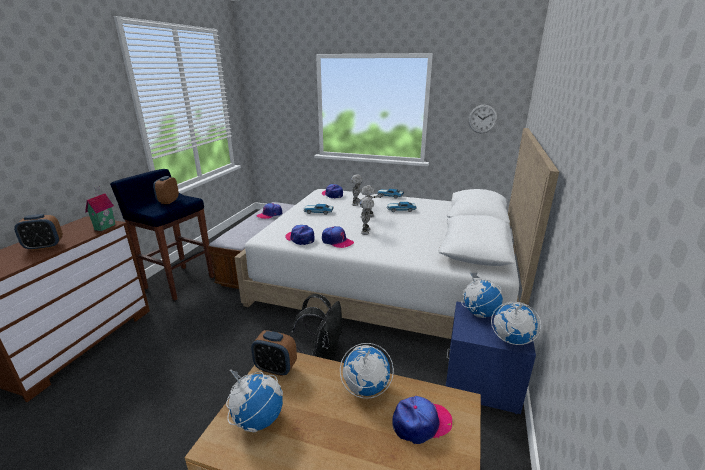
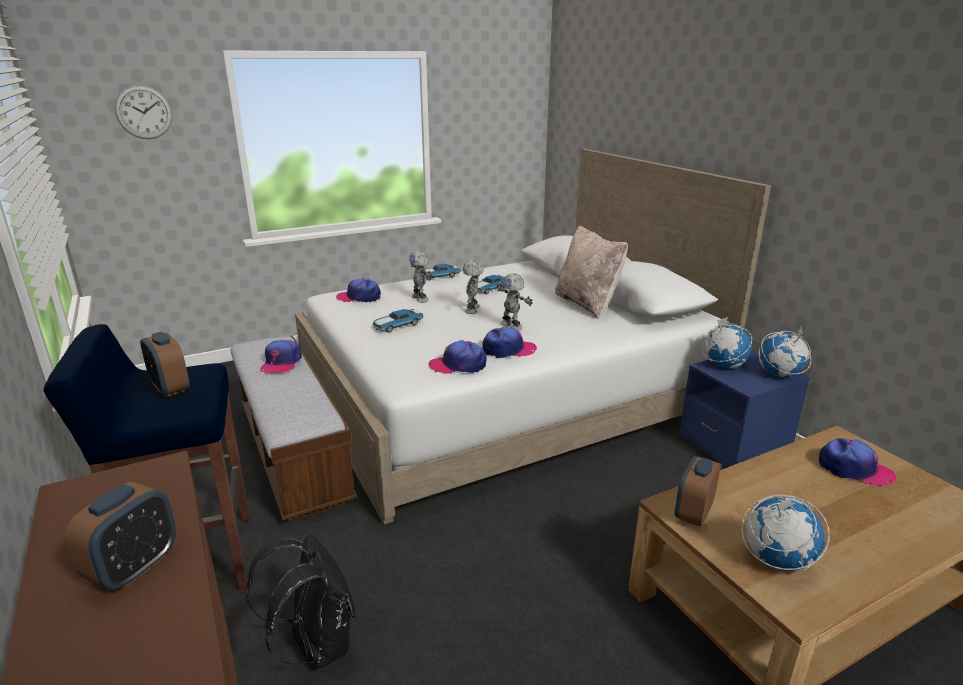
camera: 45 degrees left, 0 degrees up
(104, 227) = (165, 477): toy house -> none
(275, 368) = (693, 513): alarm clock -> alarm clock turned 150 degrees clockwise
(323, 354) = (583, 511): black backpack -> black backpack (316, 645)
(365, 388) = (781, 474): globe -> none
(421, 423) = (854, 469): cap -> cap turned 90 degrees clockwise
(436, 236) = (587, 304): none -> beige pillow
(482, 119) = (499, 144): wall clock -> wall clock (144, 112)

